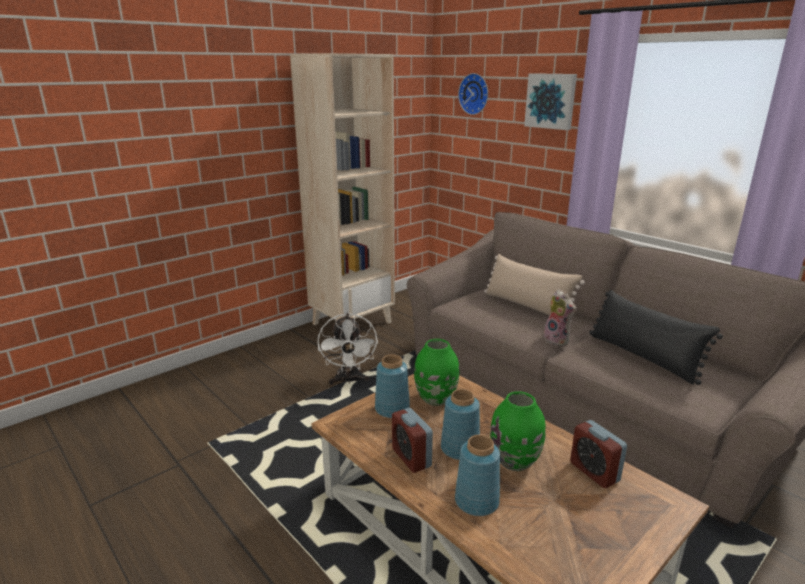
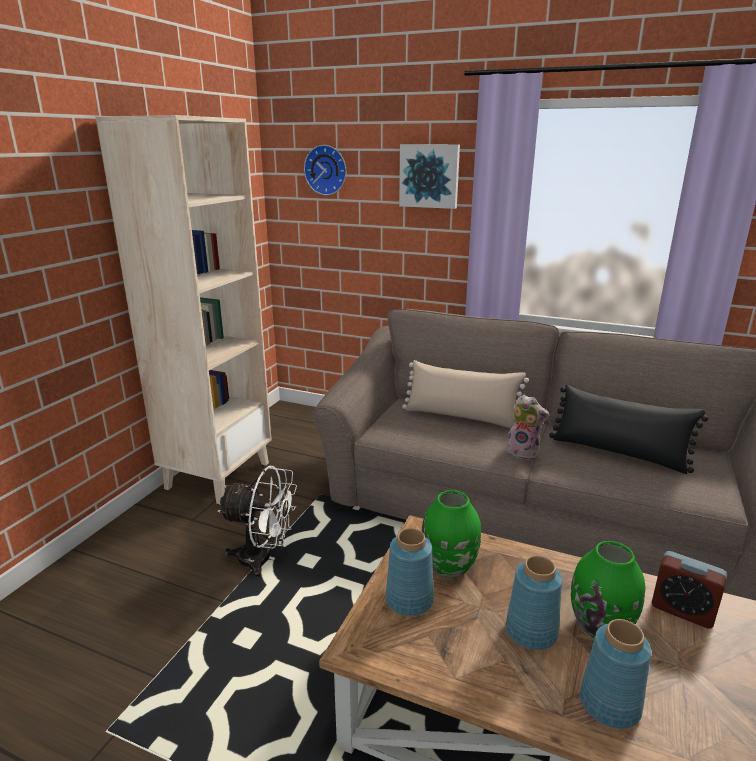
camera: 25 degrees left, 0 degrees up
(349, 380) = (263, 559): white fan -> white fan turned 45 degrees counterclockwise
(411, 457) = (488, 668): alarm clock -> none

